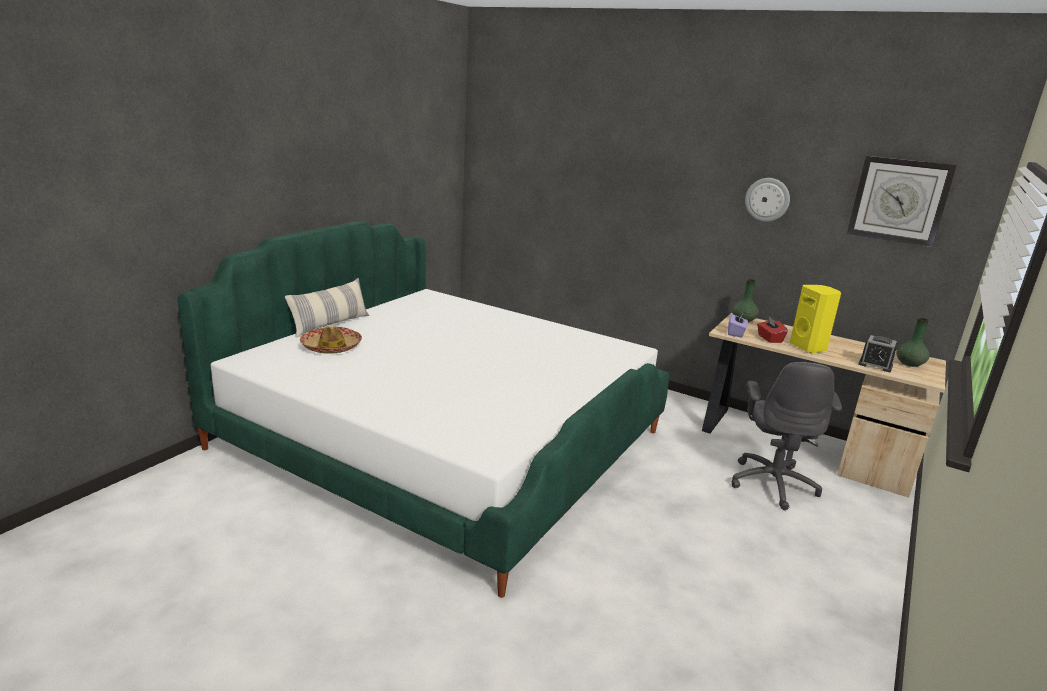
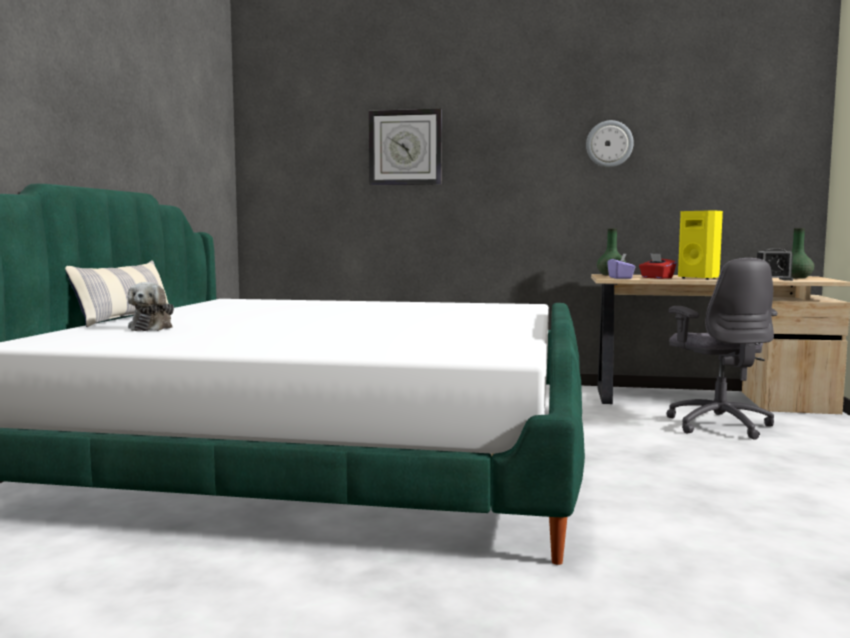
camera: 20 degrees left, 15 degrees down
(331, 347) = (152, 327): hat -> plush toy
(899, 200) = (739, 124): wall clock -> wall clock (405, 147)

